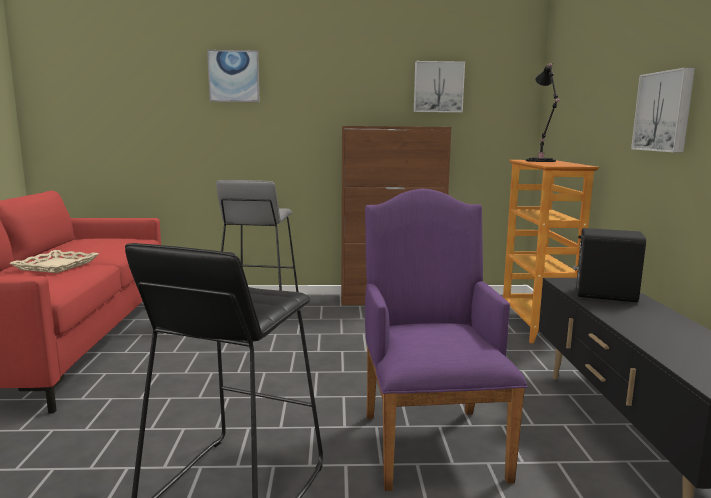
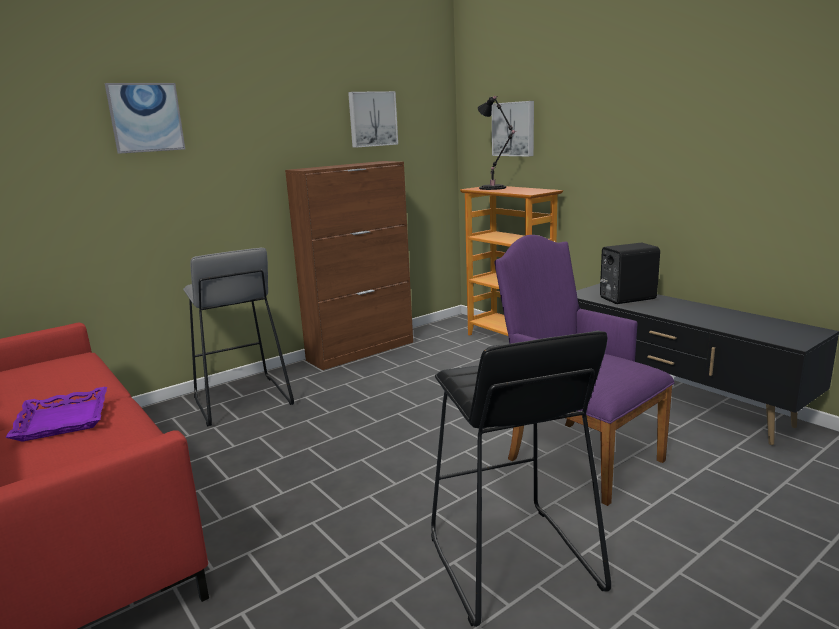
camera: 35 degrees left, 5 degrees up
(57, 266) = (64, 420): beige tray -> purple tray
(665, 111) = (641, 143): picture -> picture (514, 129)

